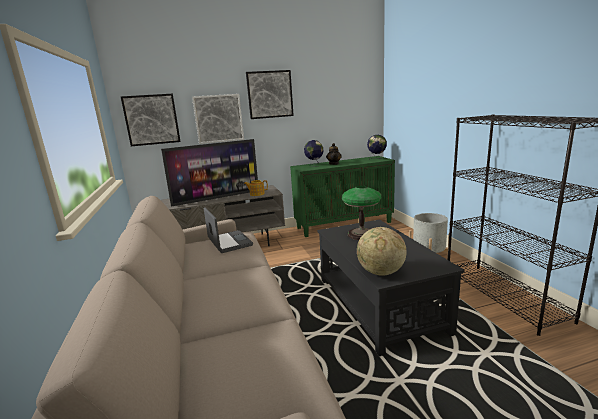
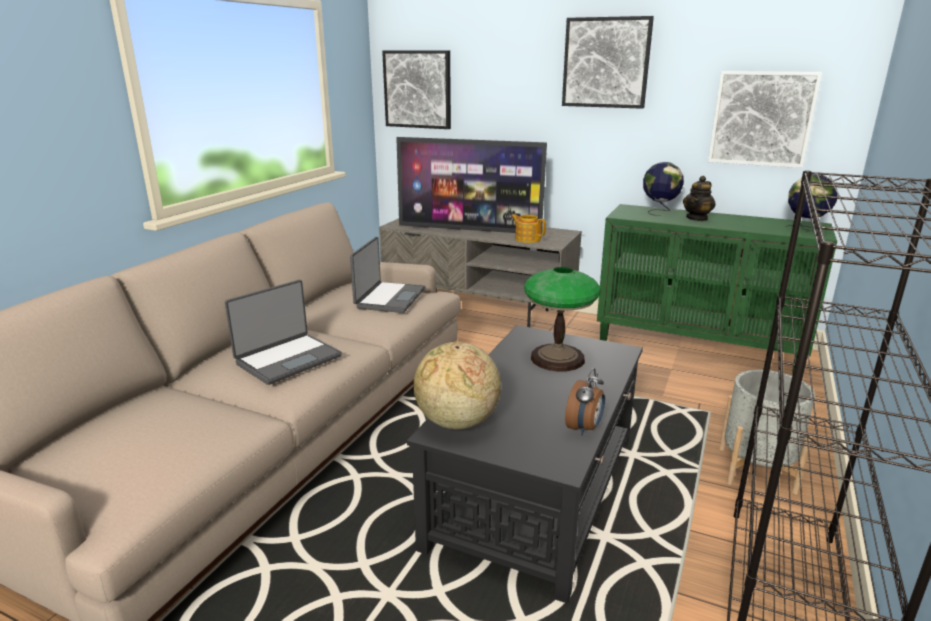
camera: 40 degrees right, 5 degrees up
(218, 118) = (511, 98): picture -> picture (761, 118)
(239, 290) = (288, 359): none -> laptop
(423, 252) = (584, 428): none -> alarm clock

